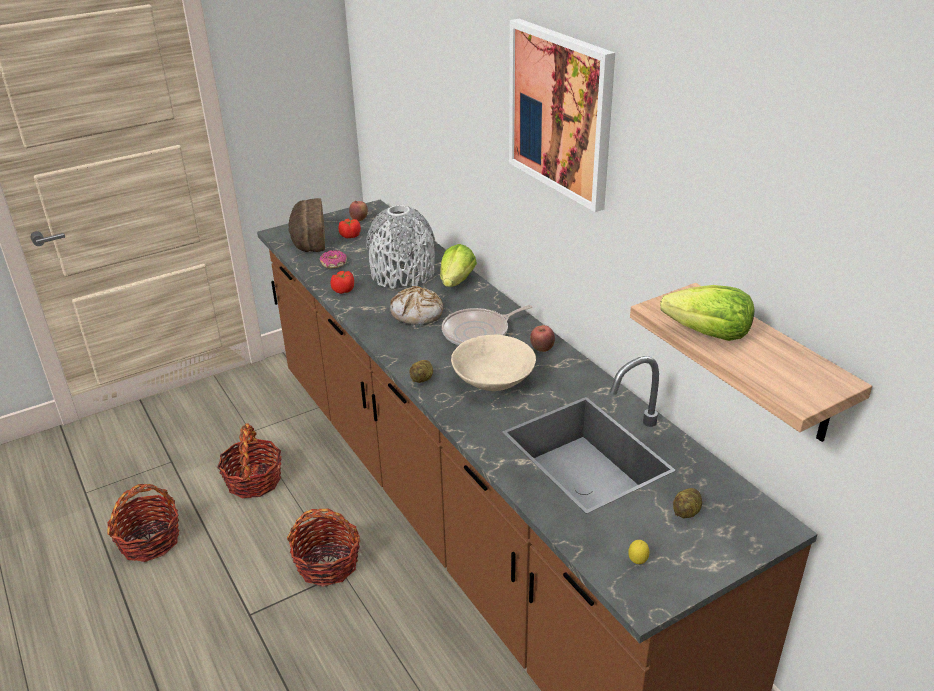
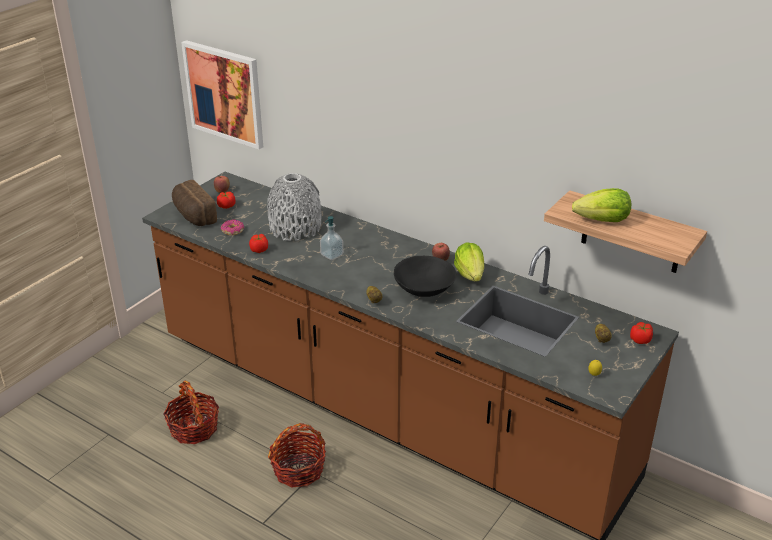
camera: 25 degrees left, 0 degrees up
(150, 541) = (138, 498): basket -> none
(417, 313) = (332, 255): bread -> soap dispenser
(457, 282) = (342, 225): lettuce -> lettuce (470, 275)
(479, 332) = (387, 259): frying pan -> none
(493, 380) = (424, 289): beige bowl -> black bowl
(561, 112) = (439, 88): picture -> picture (225, 93)
(746, 530) = (640, 340): none -> tomato

